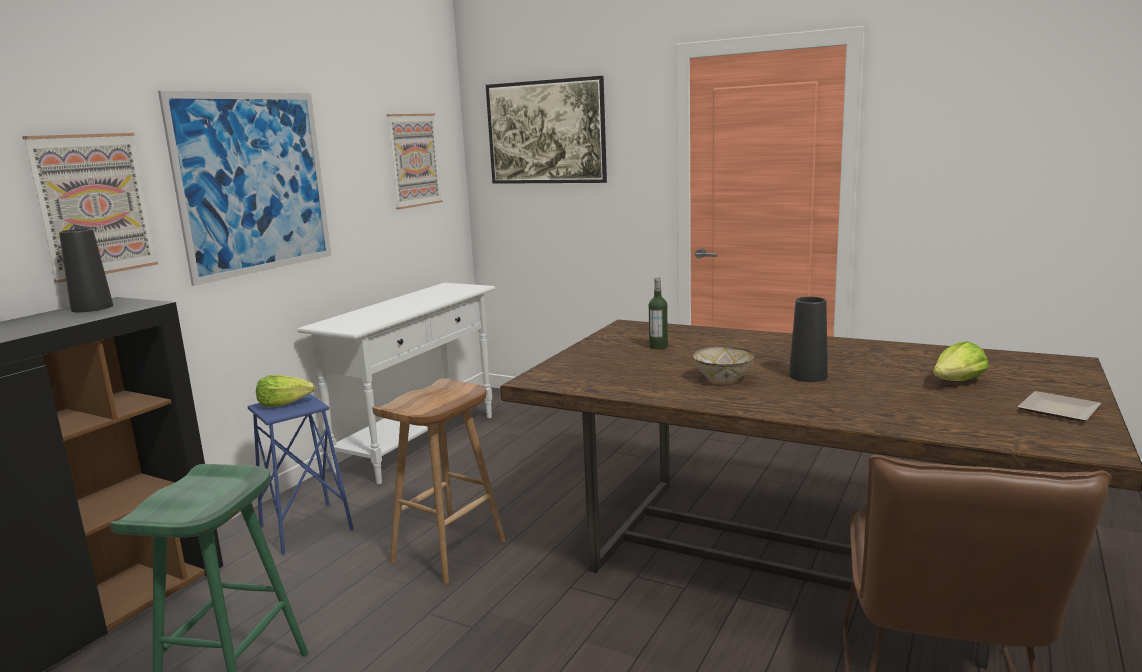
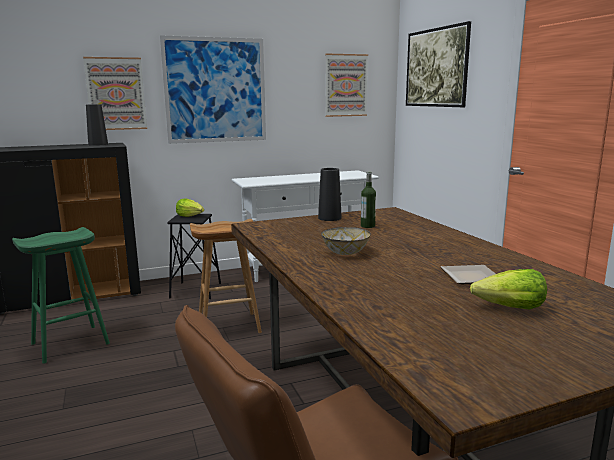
camera: 40 degrees right, 0 degrees up
(307, 528) = (196, 290): blue stool -> black stool
(808, 376) = (404, 267): black vase -> black vase (329, 218)
(1055, 410) = (532, 358): plate -> plate (468, 277)

